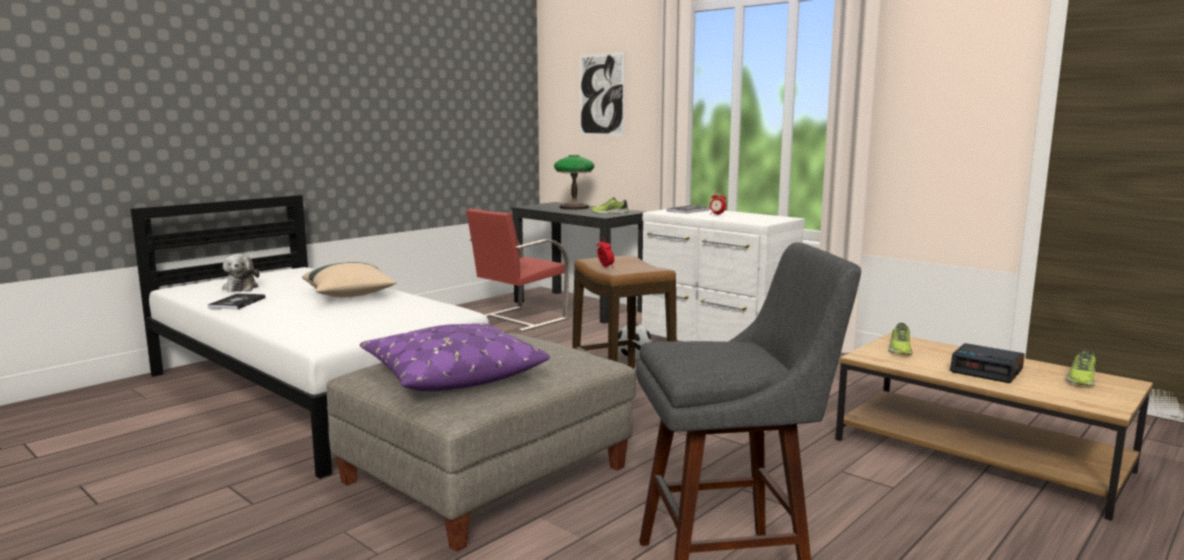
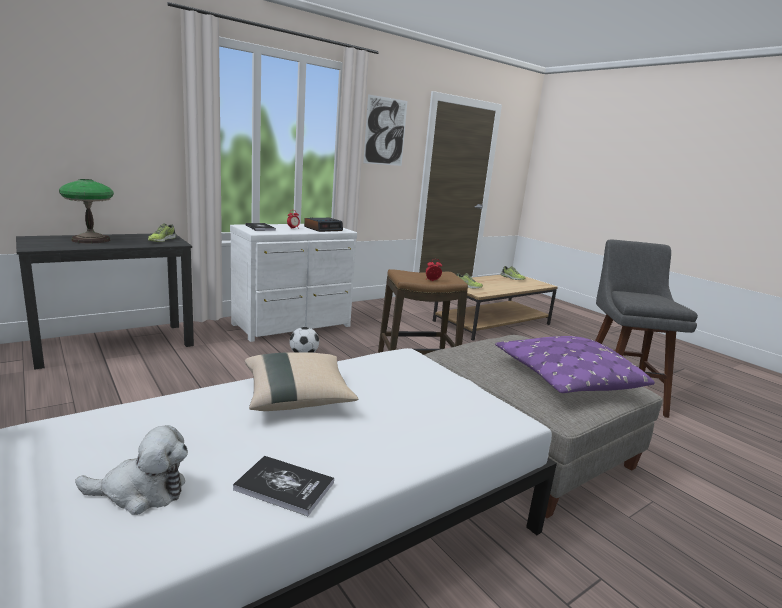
camera: 80 degrees left, 5 degrees up
(518, 319) = (118, 378): red chair -> none
(601, 94) = (83, 107): picture -> picture (385, 131)
(987, 371) = (501, 284): alarm clock -> alarm clock (323, 229)

